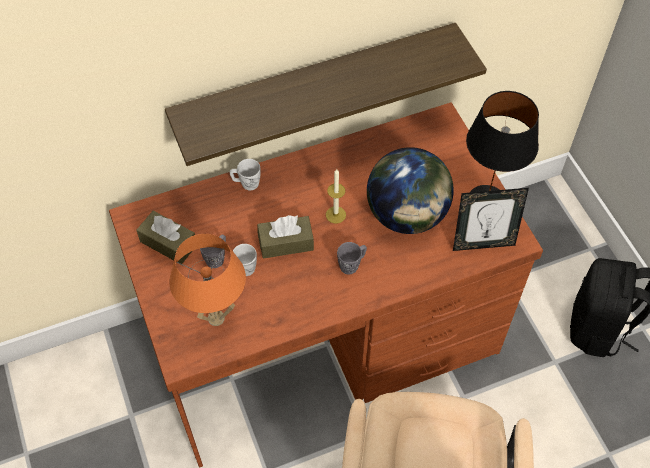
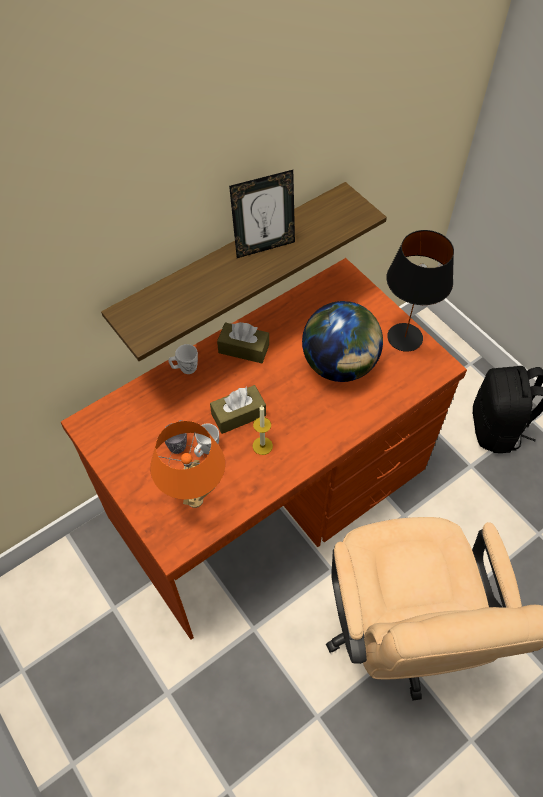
camera: 15 degrees left, 0 degrees up
(168, 243) = (128, 440): brown tissue box -> brown tissue box (243, 349)
(335, 215) = (276, 379): candle -> candle (262, 446)
(352, 264) = (305, 420): grey mug -> none
(483, 243) = (414, 375): picture frame -> picture frame (264, 246)

